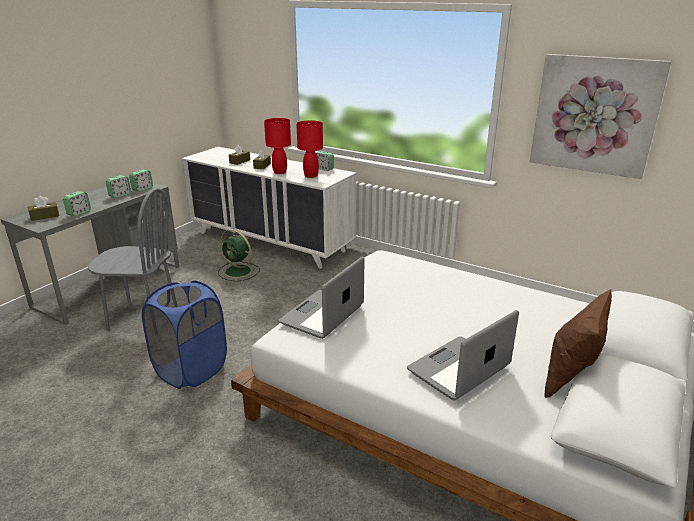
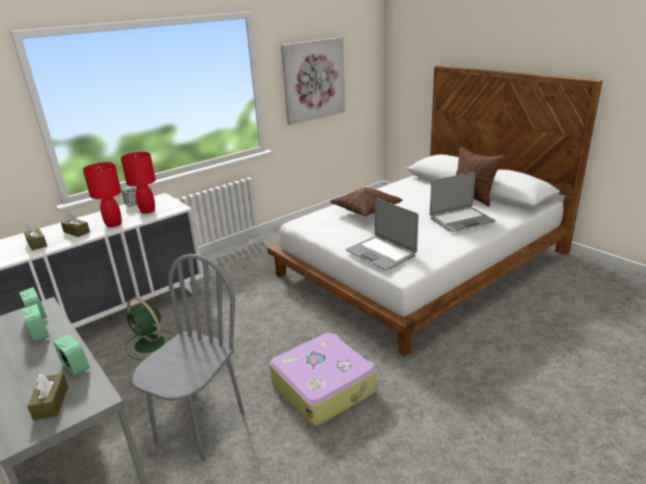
camera: 70 degrees left, 0 degrees up
(191, 370) = (324, 386): blue laundry basket -> suitcase
(239, 272) = (151, 345): green fan -> green fan turned 75 degrees clockwise
(433, 289) = (365, 212): none -> brown pillow
(459, 369) = (461, 220): laptop -> laptop turned 90 degrees counterclockwise

